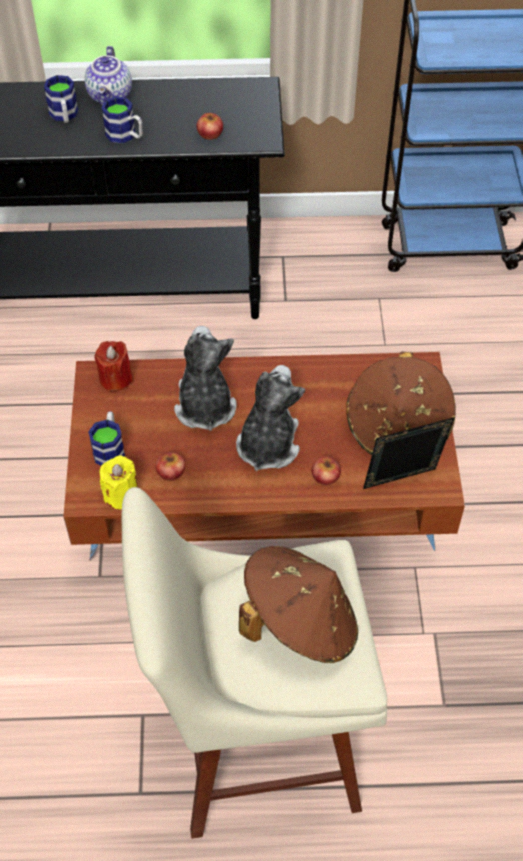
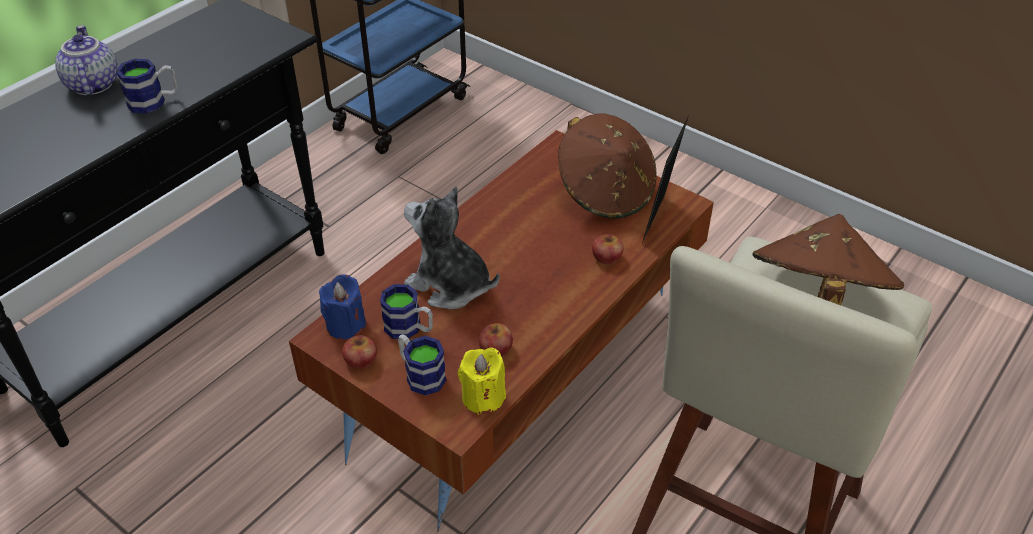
camera: 50 degrees left, 10 degrees down
(64, 116) = (64, 122): mug -> mug (409, 328)
(111, 96) = (91, 84): teapot -> teapot turned 150 degrees counterclockwise
(115, 378) = (346, 325): red candle -> blue candle
(210, 134) = (233, 58): apple -> apple (361, 360)
(267, 444) = (536, 271): plush toy -> none

